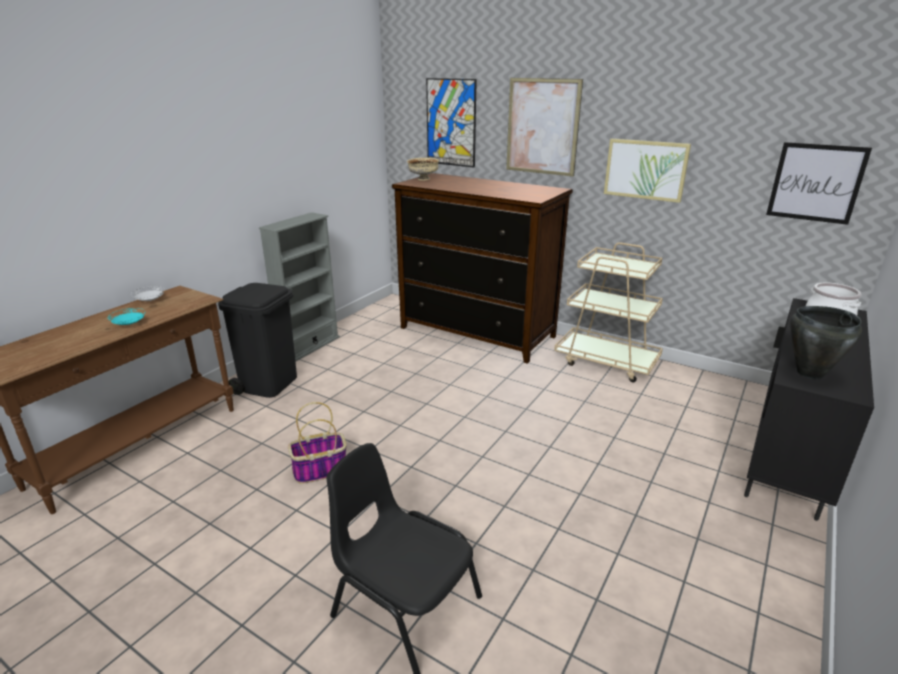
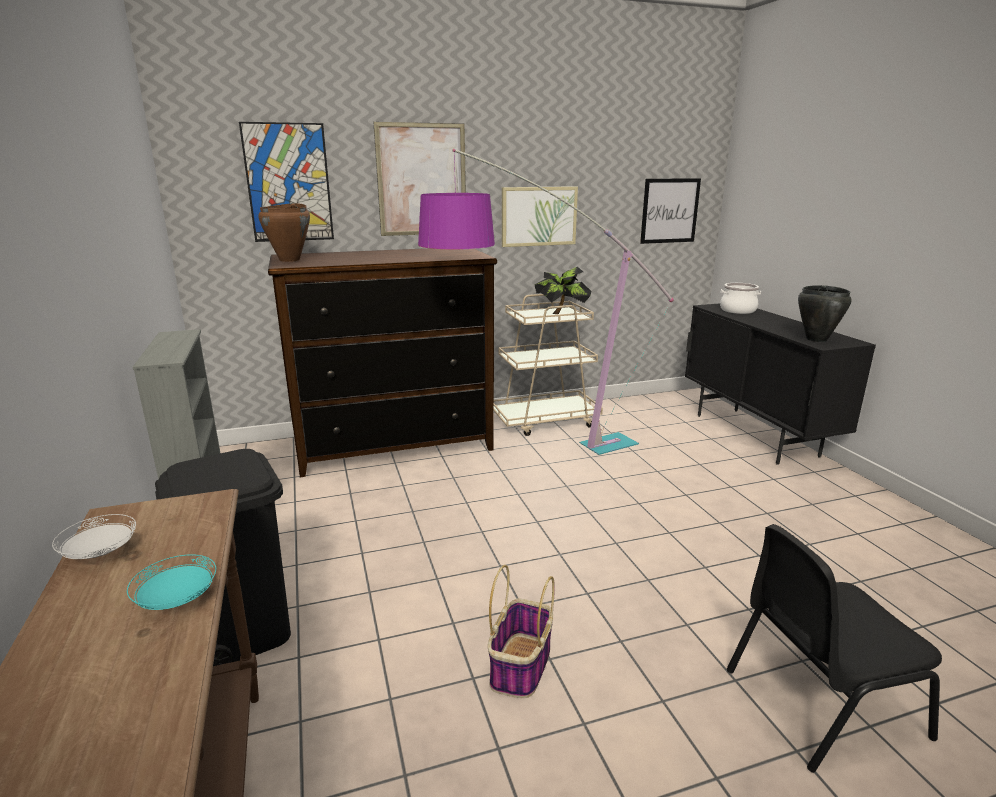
camera: 50 degrees left, 5 degrees down
(423, 179) = (290, 260): beige bowl -> brown cooking pot
(534, 384) = (532, 463): none -> floor lamp
(634, 267) = (562, 313): none -> potted plant

